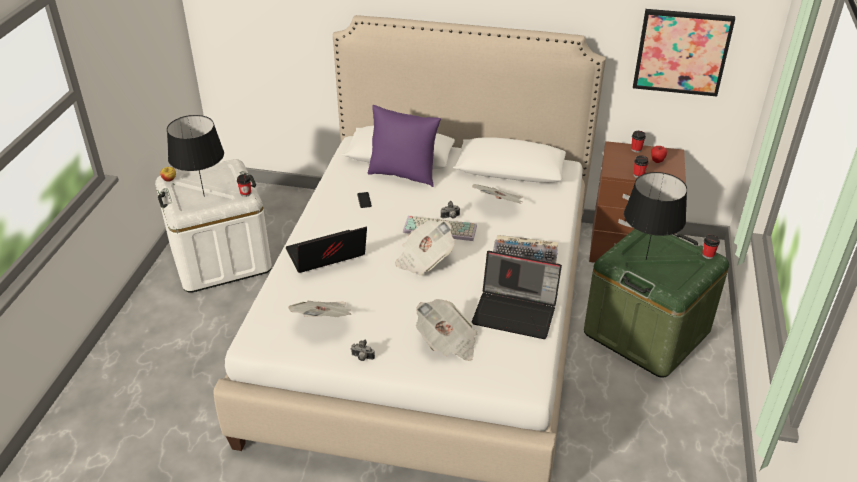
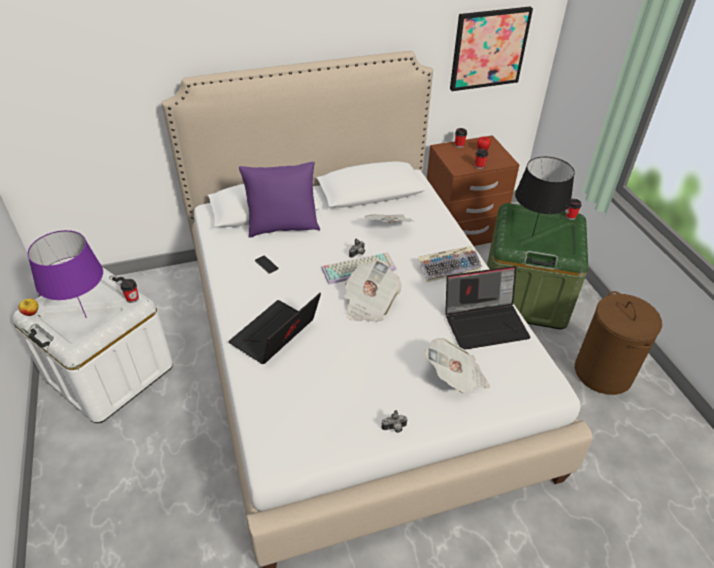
camera: 30 degrees left, 5 degrees up
(204, 196) = (86, 317): black table lamp -> purple table lamp
(324, 320) = (329, 405): newspaper -> none
(670, 434) = (603, 373): none -> brown laundry basket

